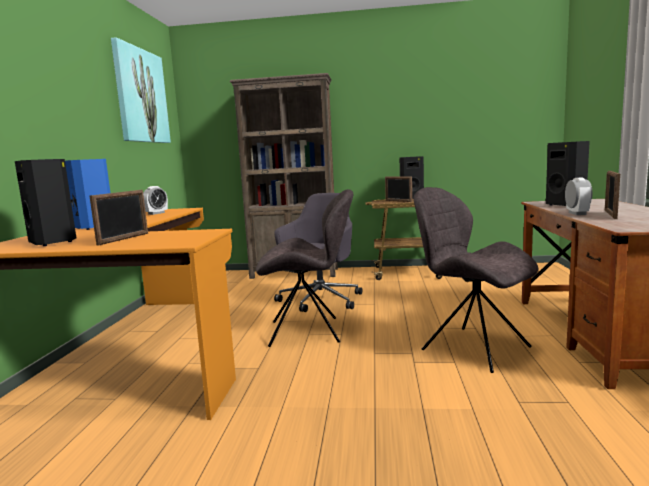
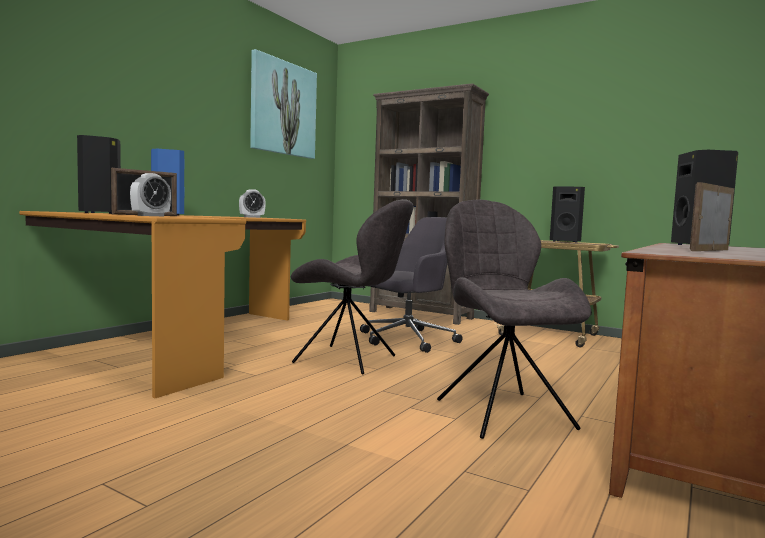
camera: 25 degrees right, 5 degrees down
(398, 201) = (543, 241): picture frame -> none
(577, 213) = (668, 247): alarm clock -> alarm clock (151, 216)

